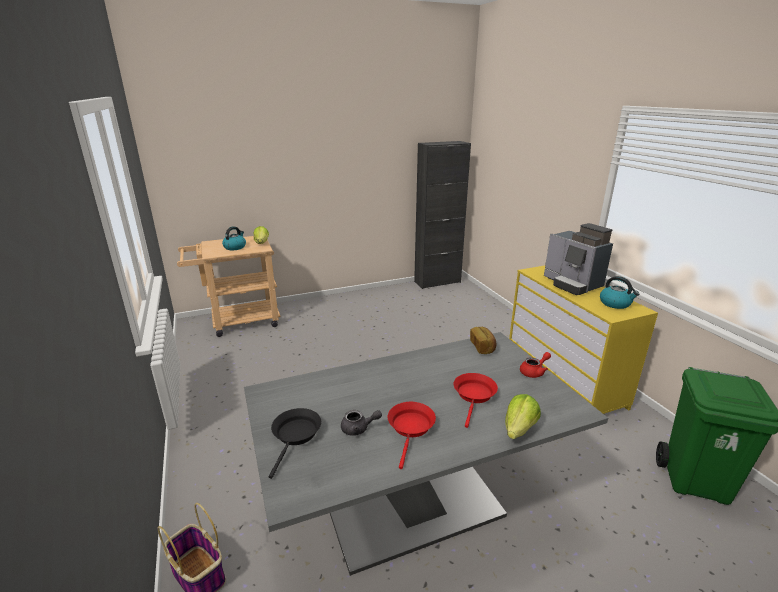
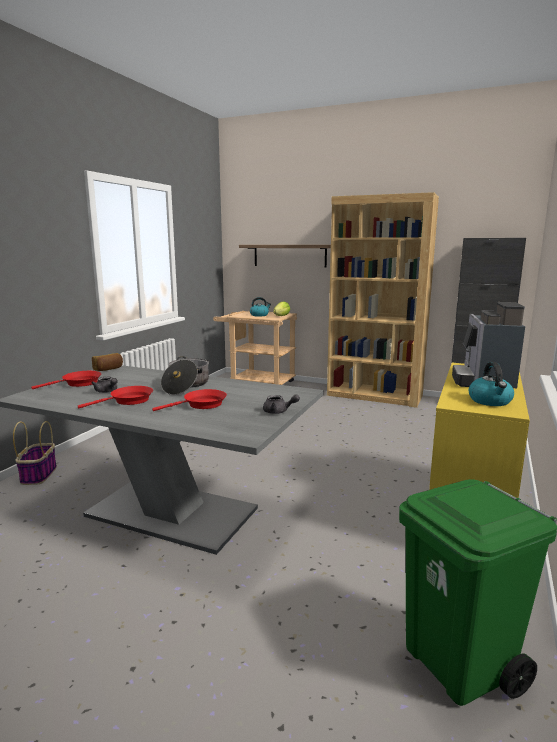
camera: 45 degrees right, 10 degrees down
(244, 170) = (289, 255): none -> shelf
(295, 436) = (78, 383): black frying pan -> red frying pan
(362, 298) = (374, 396): none -> brown bookcase
(404, 379) = (186, 386): none -> cooking pot
(482, 347) = (281, 391): bread -> bread (108, 369)
(519, 429) = (179, 425): lettuce -> none
(534, 372) = (279, 412): red teapot -> grey teapot

